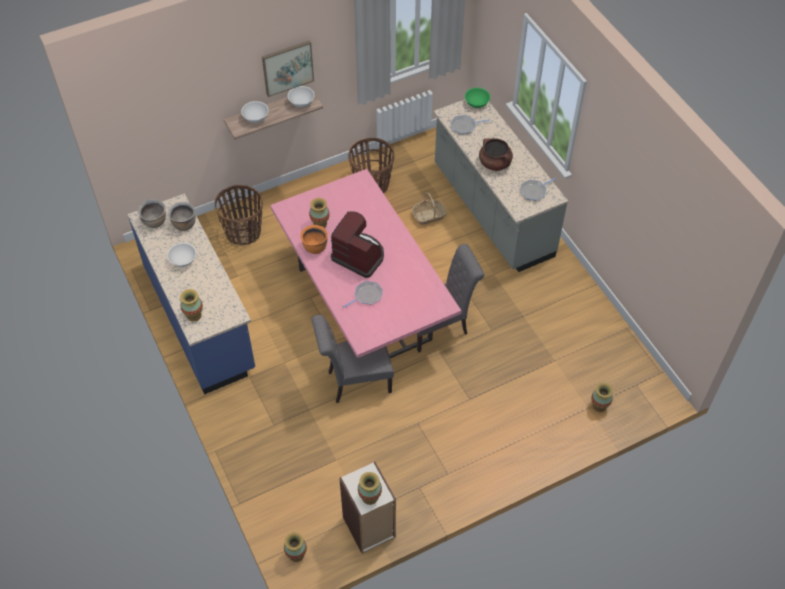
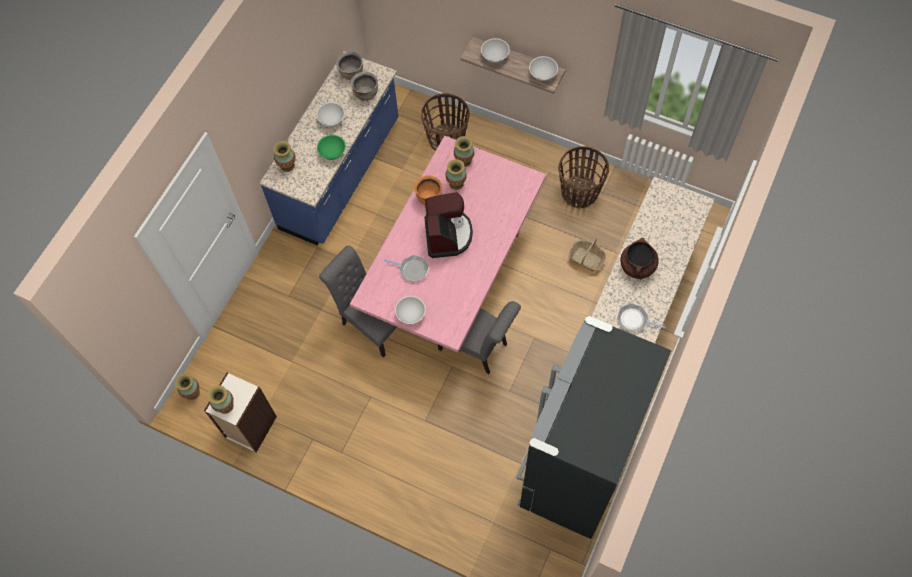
camera: 55 degrees right, 10 degrees up
(287, 68) = (545, 35): picture -> none
(404, 320) = (411, 314): none -> white bowl
(464, 126) = (658, 213): frying pan -> none
(476, 103) = (696, 203): green bowl -> green bowl (332, 152)
(585, 329) = (574, 467): none -> black fridge
(599, 405) = (502, 531): vase -> vase (464, 160)

